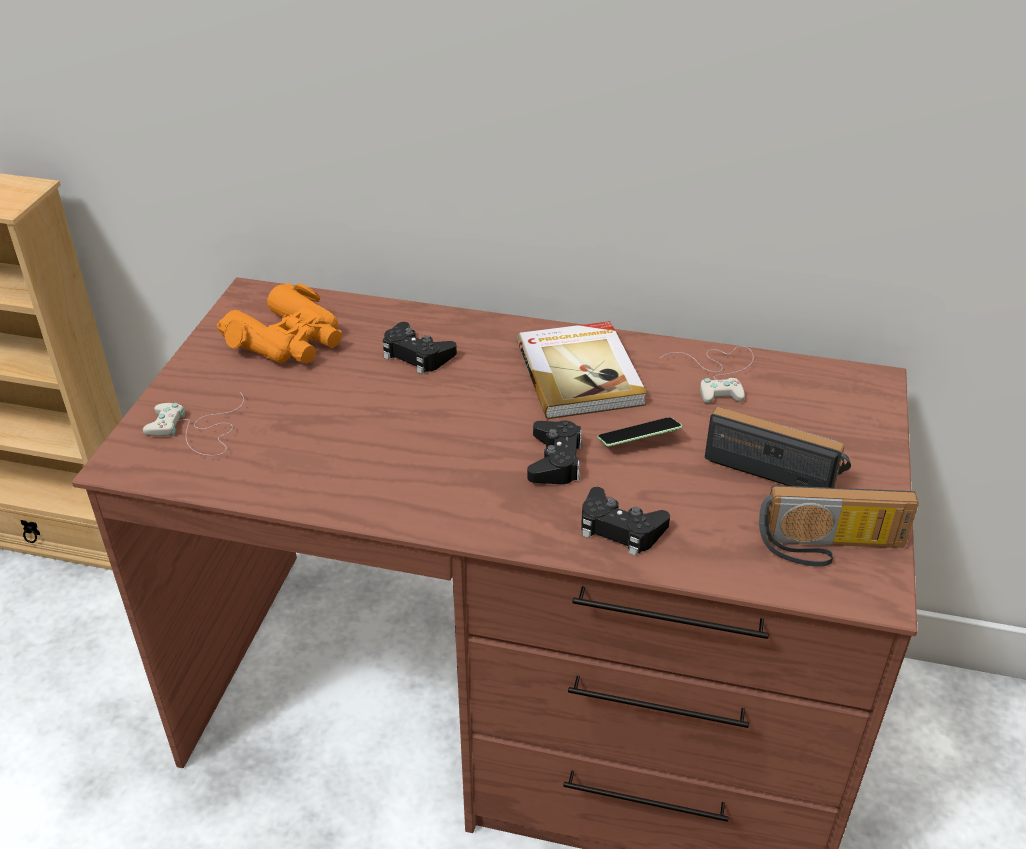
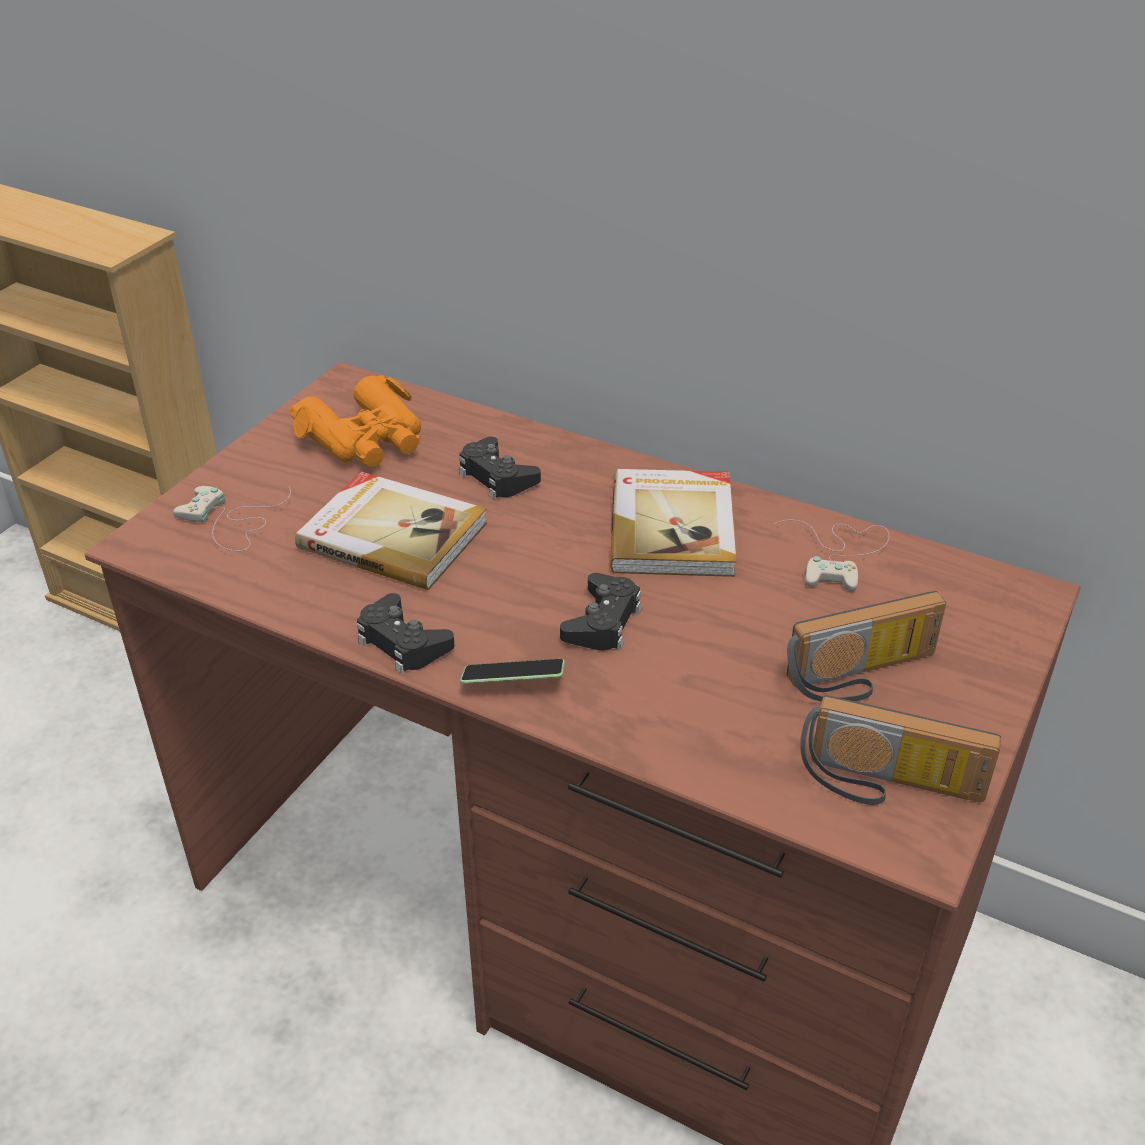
camera: 15 degrees right, 0 degrees up
(348, 418) = (393, 534): none -> book
(620, 528) = (644, 713): black game controller -> black game controller (402, 642)
(638, 441) = (709, 616): phone -> phone (513, 682)
(776, 467) = (863, 676): radio -> radio turned 120 degrees clockwise

